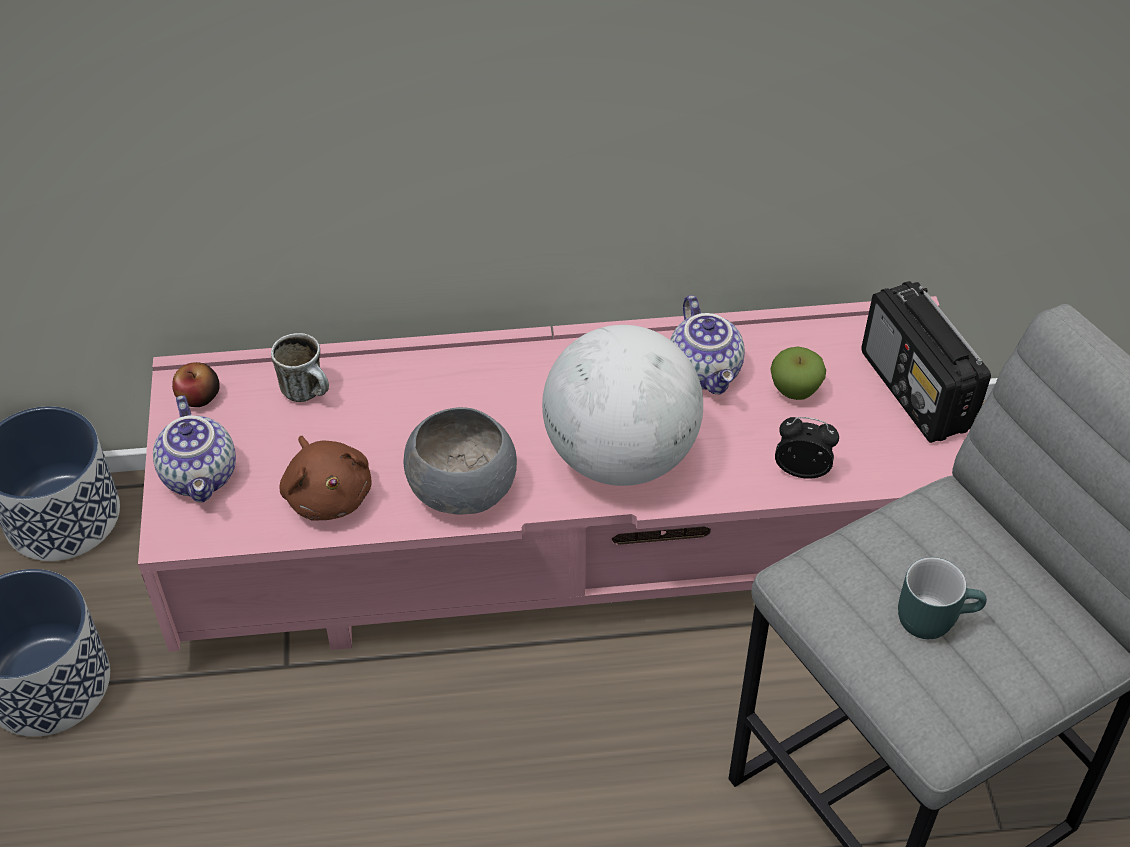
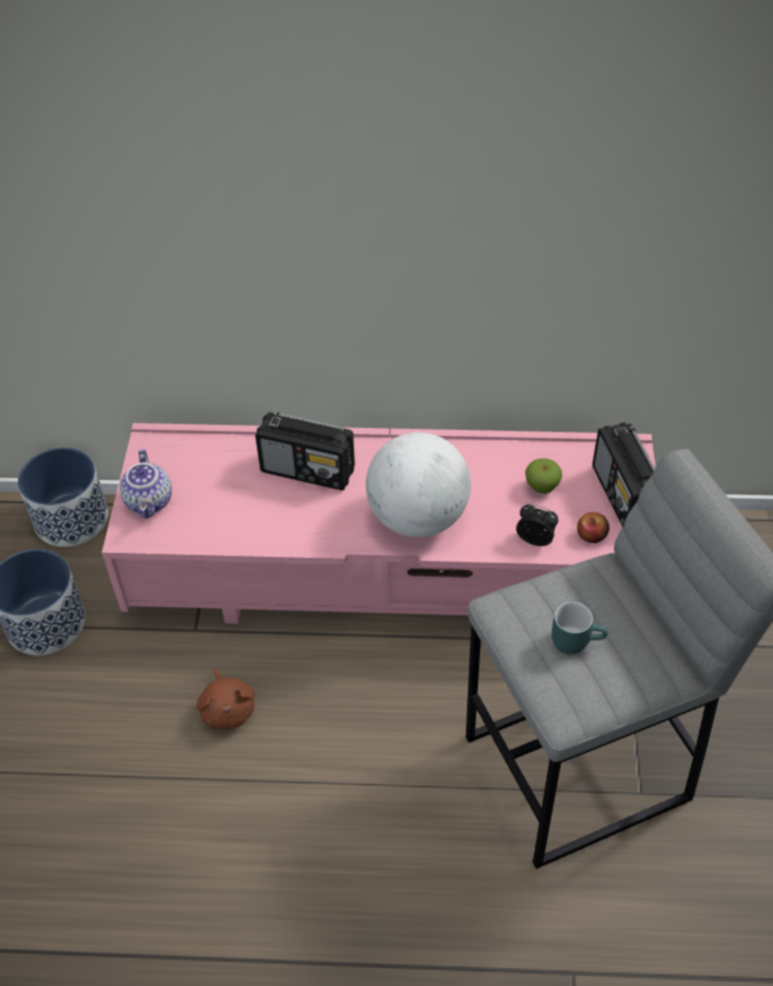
camera: 10 degrees right, 0 degrees up
(199, 397) = (157, 451): apple -> apple (591, 535)
(309, 392) = (226, 456): mug -> none
(328, 494) = (226, 522): brown plush toy -> brown plush toy (228, 709)
(440, 402) = (308, 470): none -> radio
(464, 489) = (313, 528): grey bowl -> none
(706, 372) = (486, 469): teapot -> none

